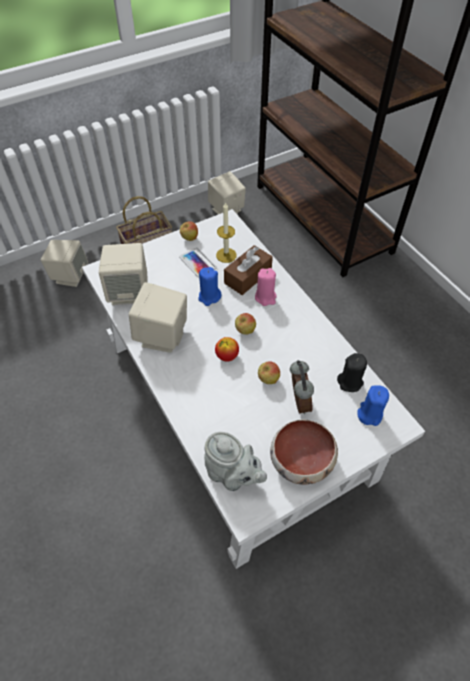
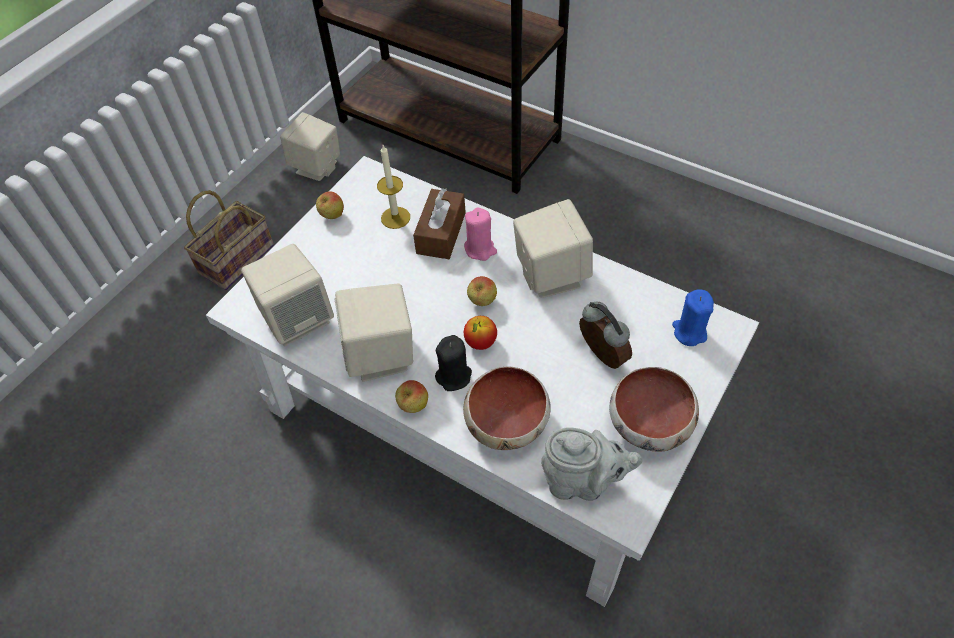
camera: 25 degrees left, 0 degrees up
(70, 276) = (146, 345): beige speaker -> beige speaker (550, 275)
(197, 262) = (364, 242): phone -> none
(209, 297) = (409, 279): blue candle -> none
(210, 412) = (506, 420): none -> bowl
(268, 379) = (549, 347): apple -> apple (413, 406)
(350, 382) = (644, 305): black candle -> black candle (454, 376)

